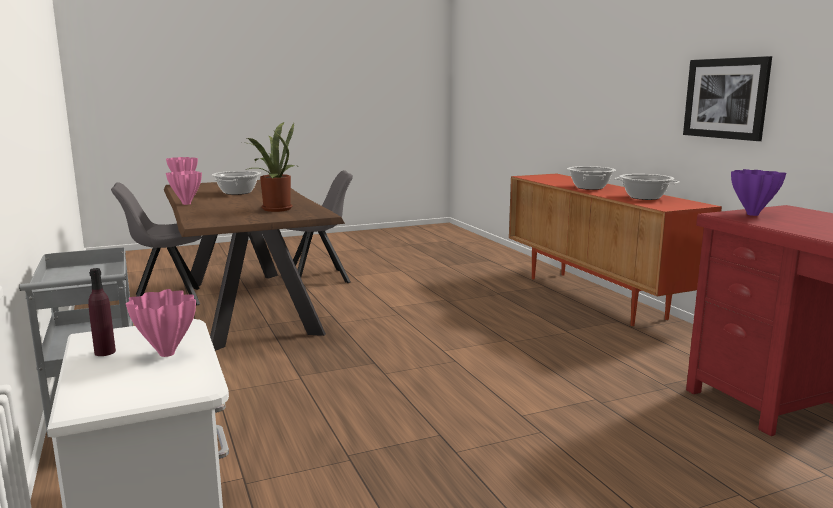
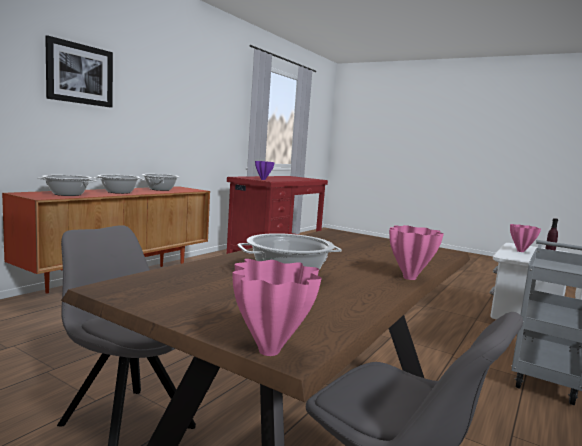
camera: 125 degrees left, 5 degrees down
(274, 209) = (346, 244): potted plant -> none
(554, 180) = (68, 194): none -> cooking pot
(726, 98) = (174, 124): picture -> picture (80, 74)

